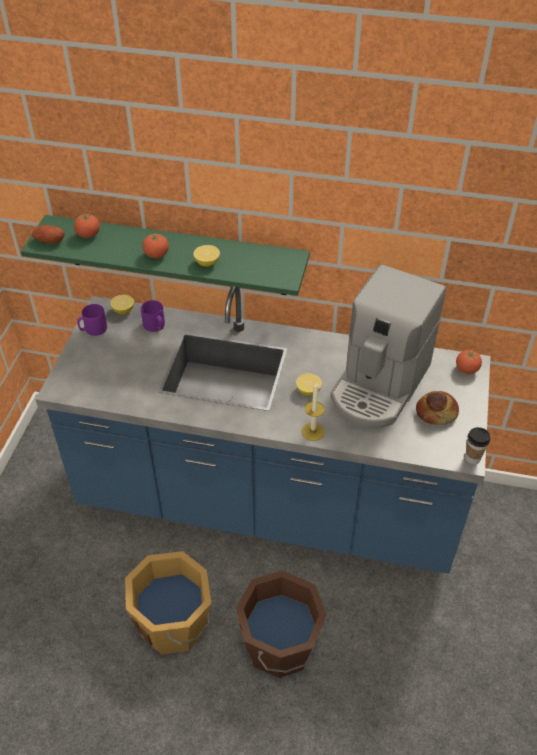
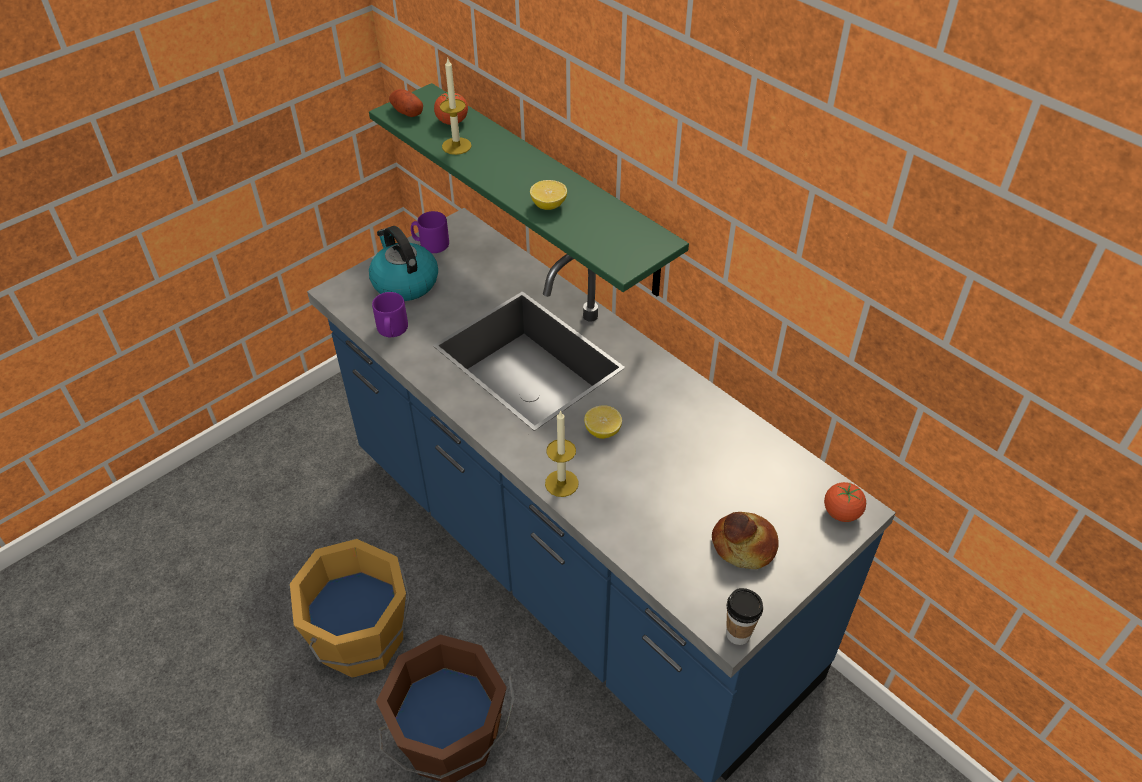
camera: 35 degrees right, 0 degrees up
(99, 362) = (404, 282): none -> kettle
(108, 250) = (456, 146): none -> candle
(123, 310) = (481, 238): lemon -> none
(155, 326) = (498, 271): purple mug -> purple mug (392, 330)
(156, 255) = (501, 173): tomato -> none
(379, 386) = (698, 471): coffee machine -> none

